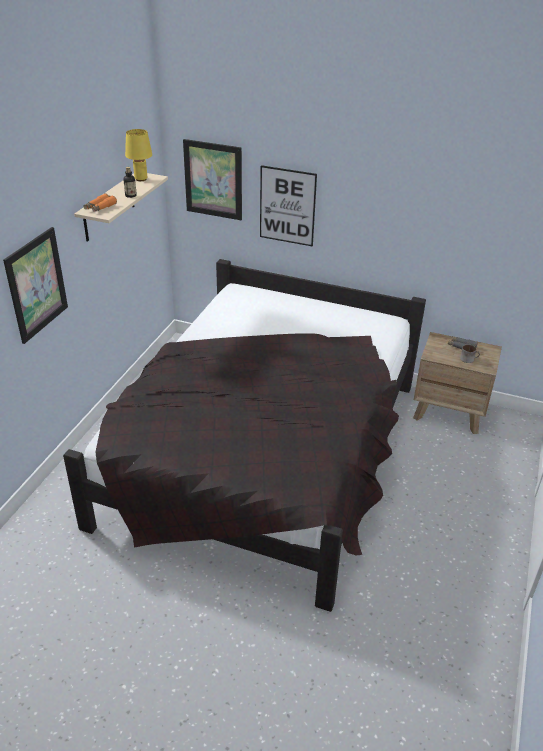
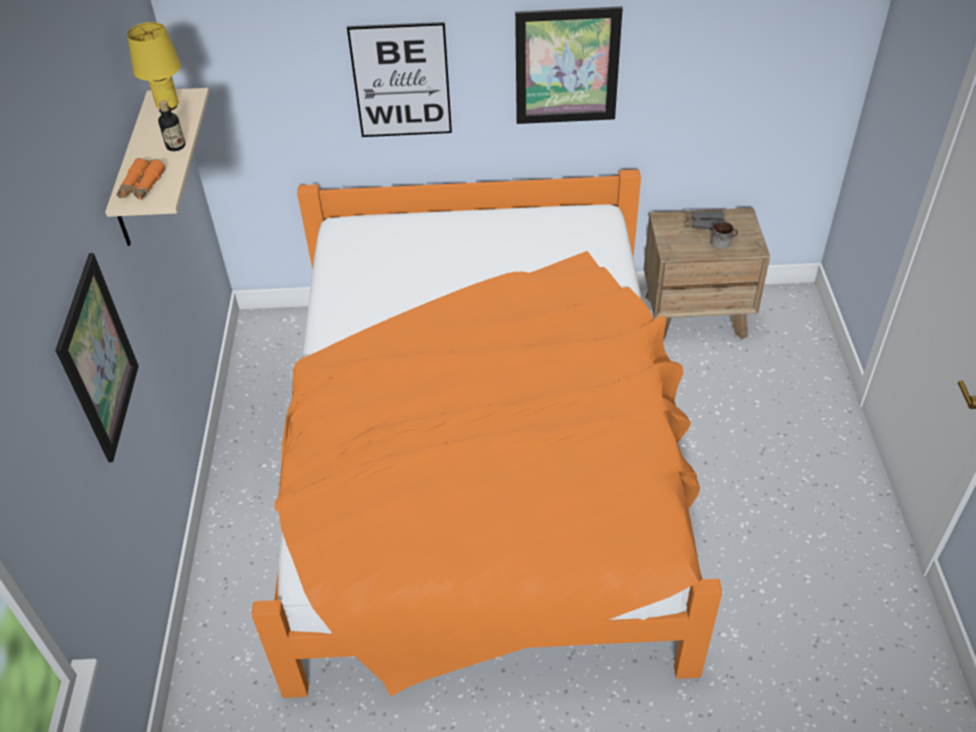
camera: 20 degrees left, 10 degrees up
(213, 180) = (265, 65): picture -> picture (567, 66)
(265, 452) = (485, 468): black bed -> orange bed

